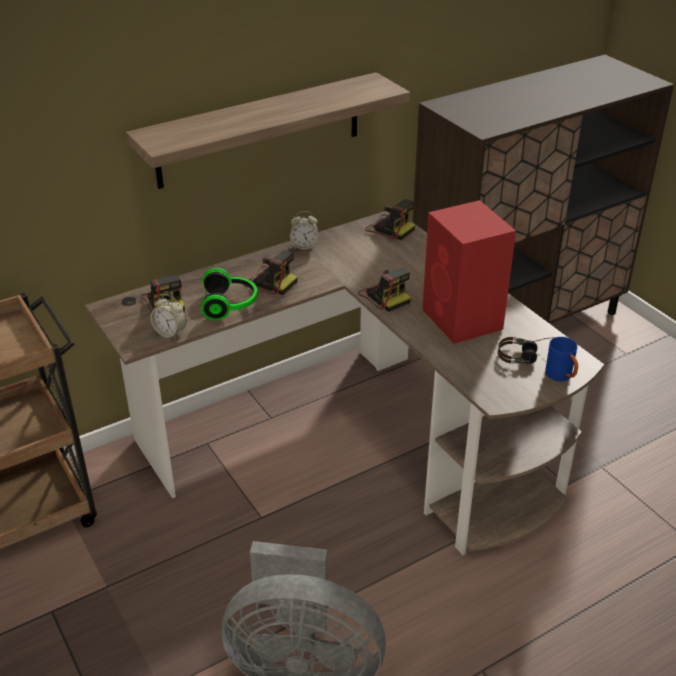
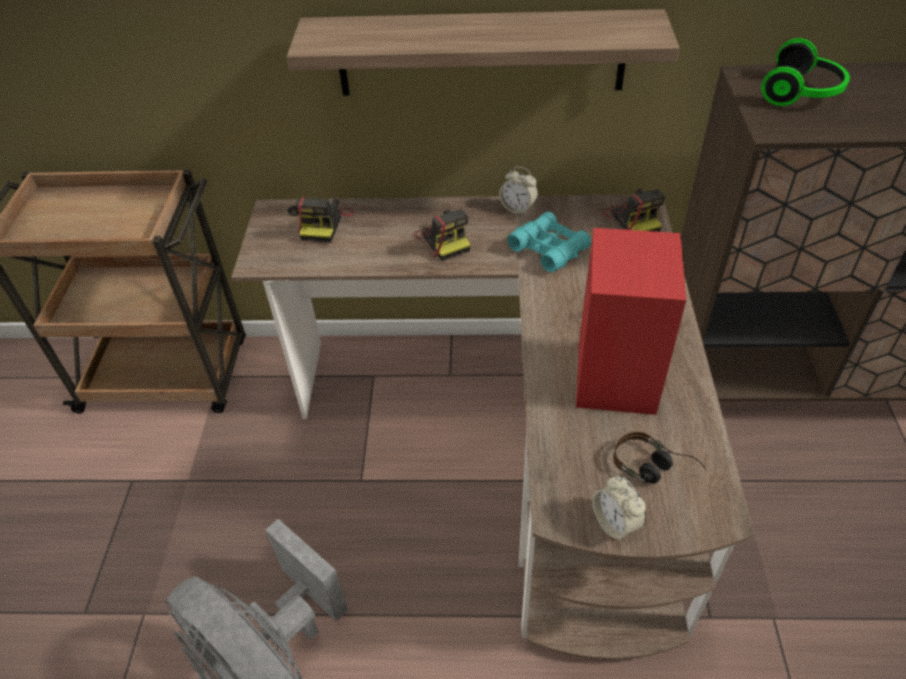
camera: 35 degrees right, 10 degrees up
(170, 333) = (298, 262): alarm clock -> alarm clock (615, 523)
(230, 305) = (381, 252): headphones -> headphones (802, 93)
(350, 264) = (548, 249): none -> turquoise binoculars
(384, 296) = (550, 307): camera -> none
(561, 376) = (675, 523): blue mug -> none

